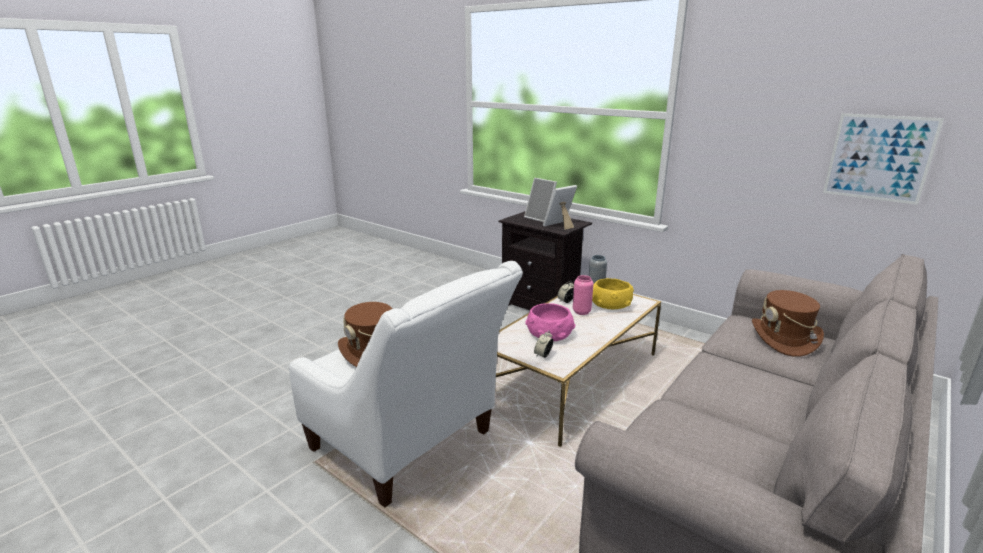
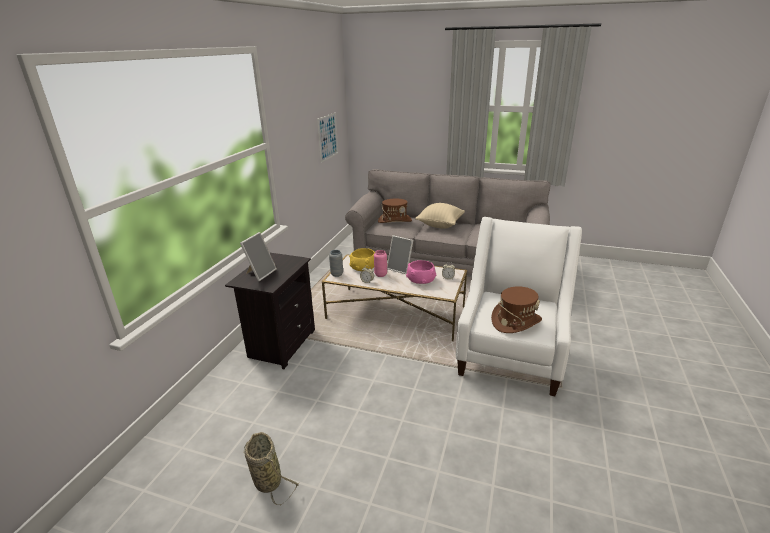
camera: 110 degrees left, 5 degrees up
(390, 291) = (266, 479): none -> basket
(560, 226) = (284, 262): picture frame -> picture frame (400, 268)
(771, 388) = (440, 225): none -> beige pillow

